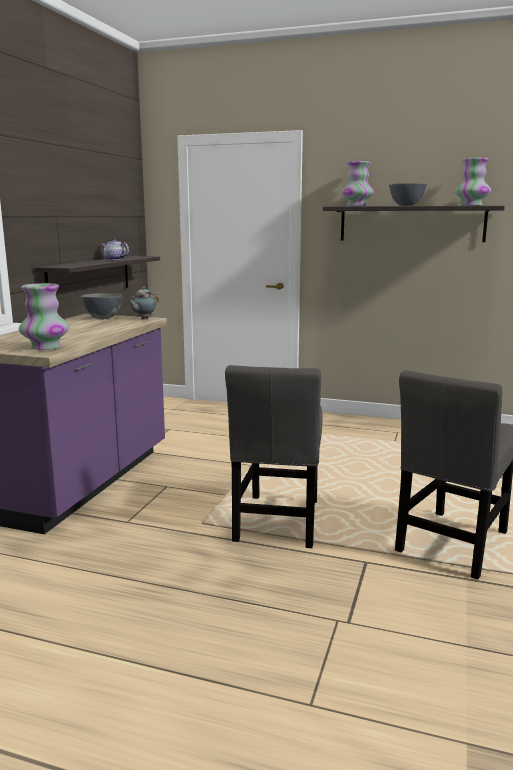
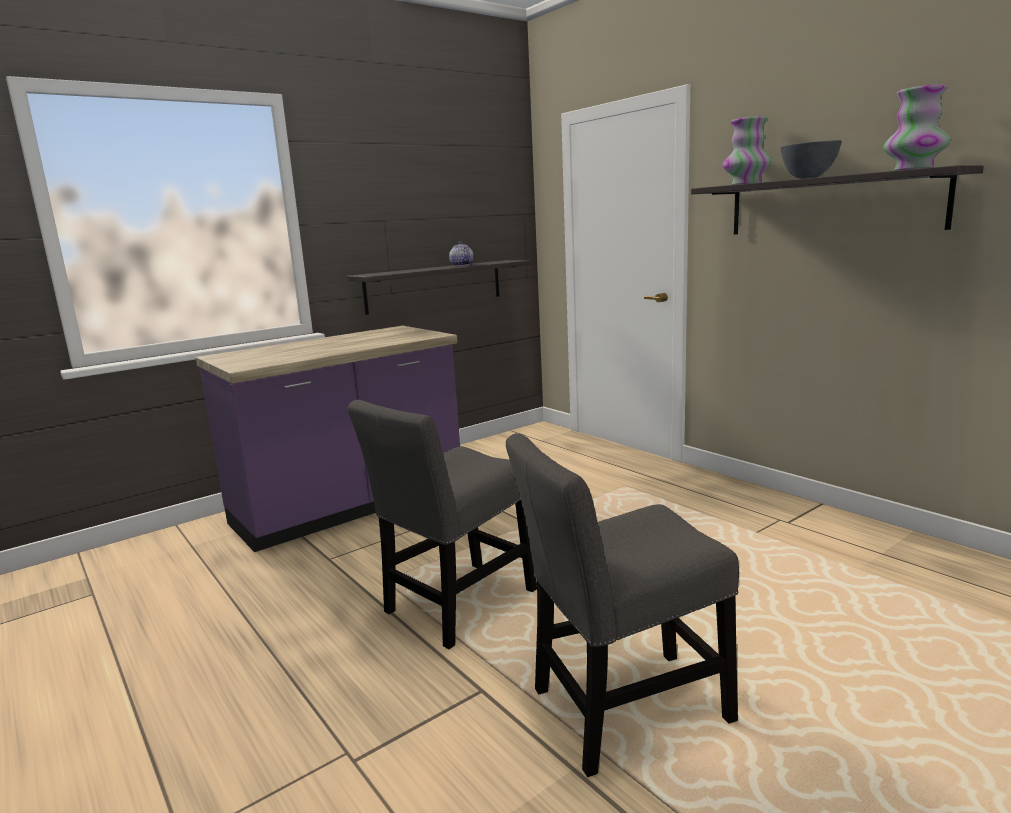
camera: 35 degrees right, 0 degrees up
(46, 347) = (258, 362): vase -> none
(103, 318) = (398, 332): grey bowl -> none
(143, 319) = (430, 335): teapot -> none

